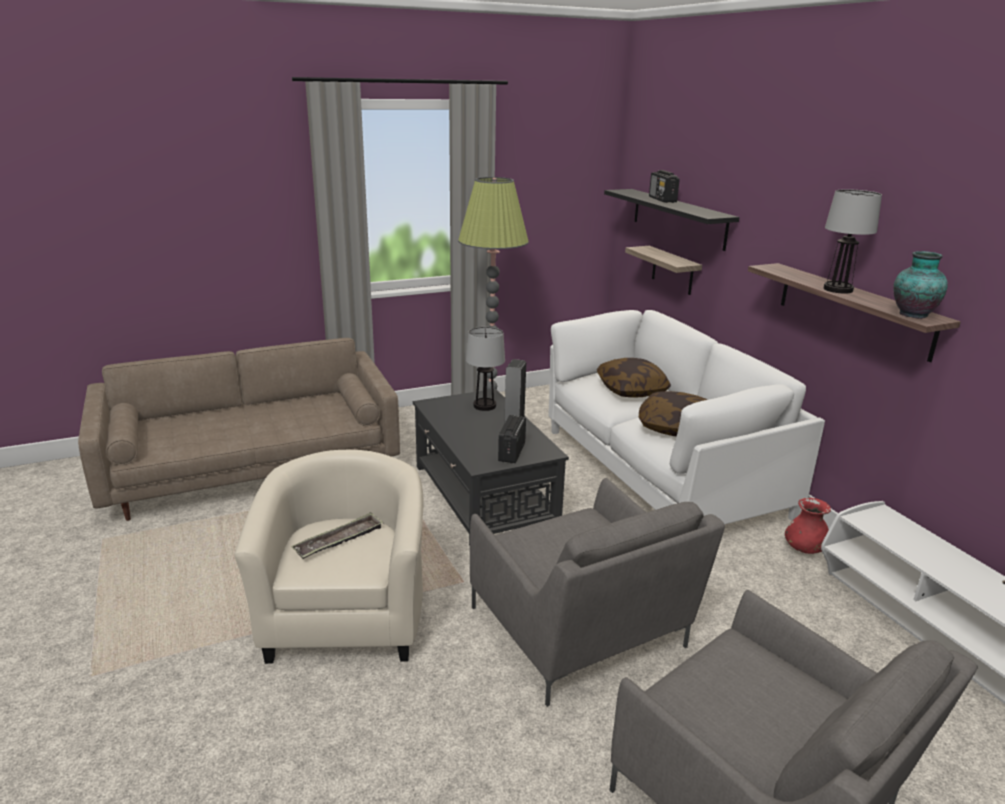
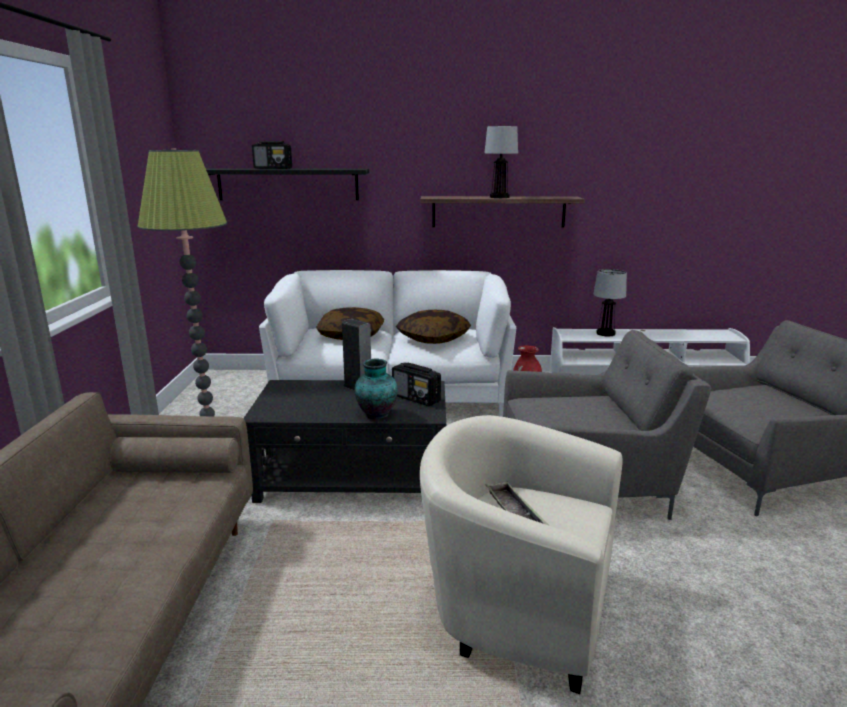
camera: 65 degrees left, 5 degrees down
(485, 406) = (304, 391): table lamp -> table lamp (605, 333)
(672, 270) = (292, 233): shelf -> none
(911, 315) = (562, 197): vase -> vase (376, 415)

